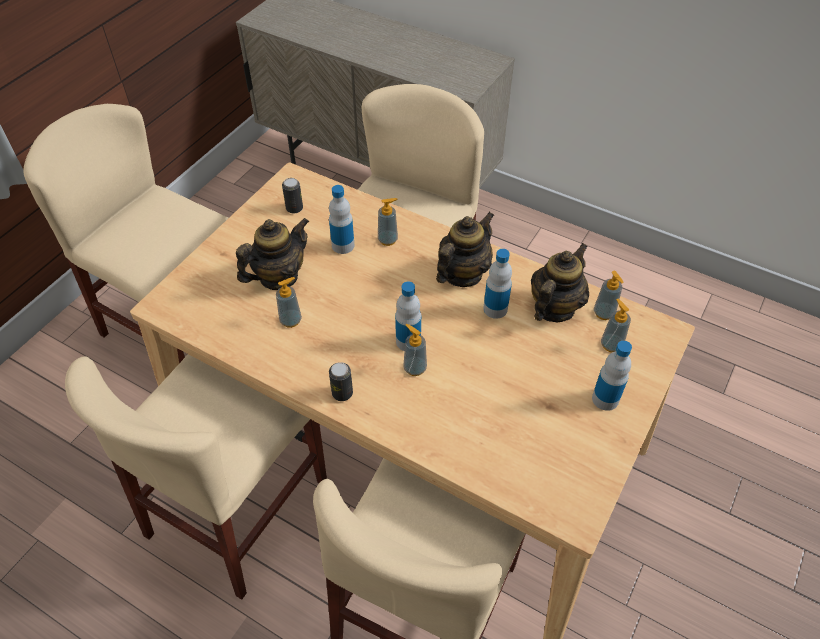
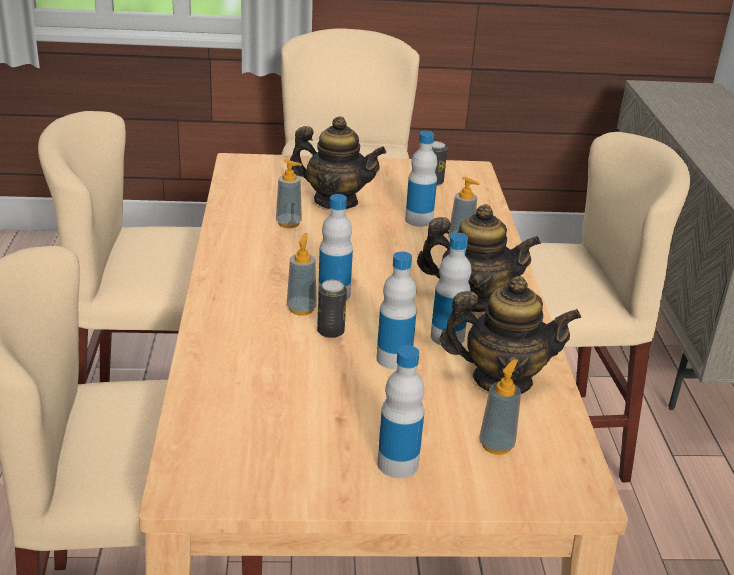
camera: 55 degrees right, 20 degrees down
(342, 393) = (226, 277): can -> can (330, 331)
(503, 348) = (394, 358): none -> bottle
(604, 313) = (544, 424): soap dispenser -> none

